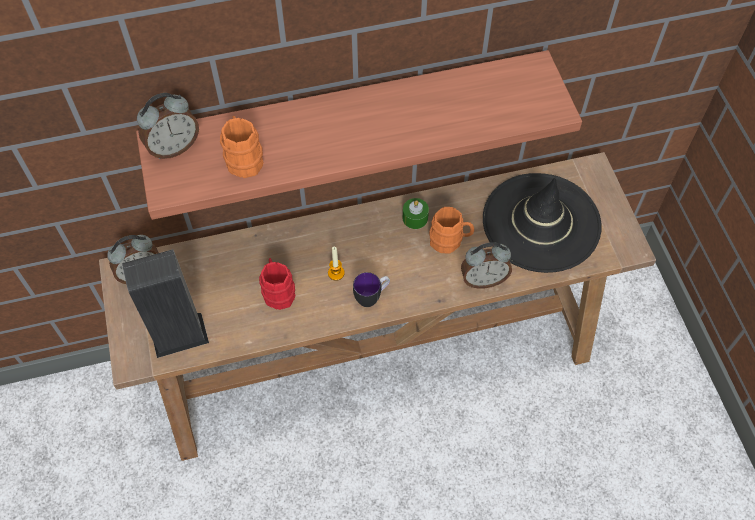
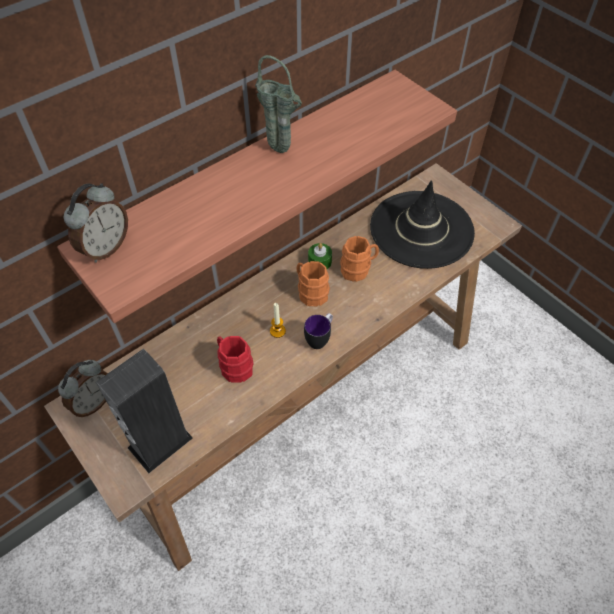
camera: 25 degrees left, 5 degrees down
(243, 158) = (181, 233): orange mug -> orange mug (310, 292)
(378, 106) = (282, 152): none -> green vase
(483, 279) = (403, 289): alarm clock -> none

